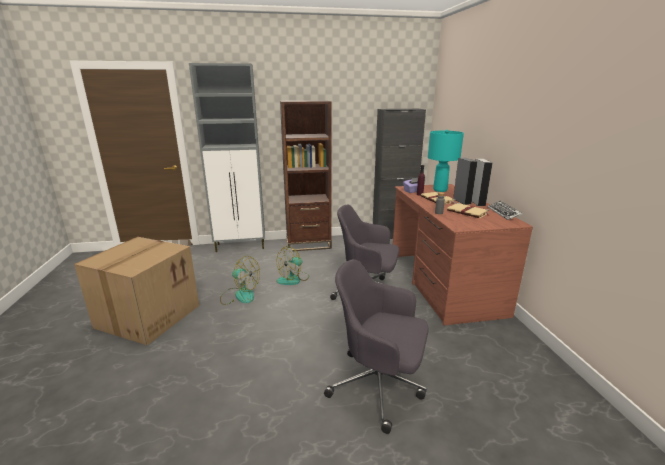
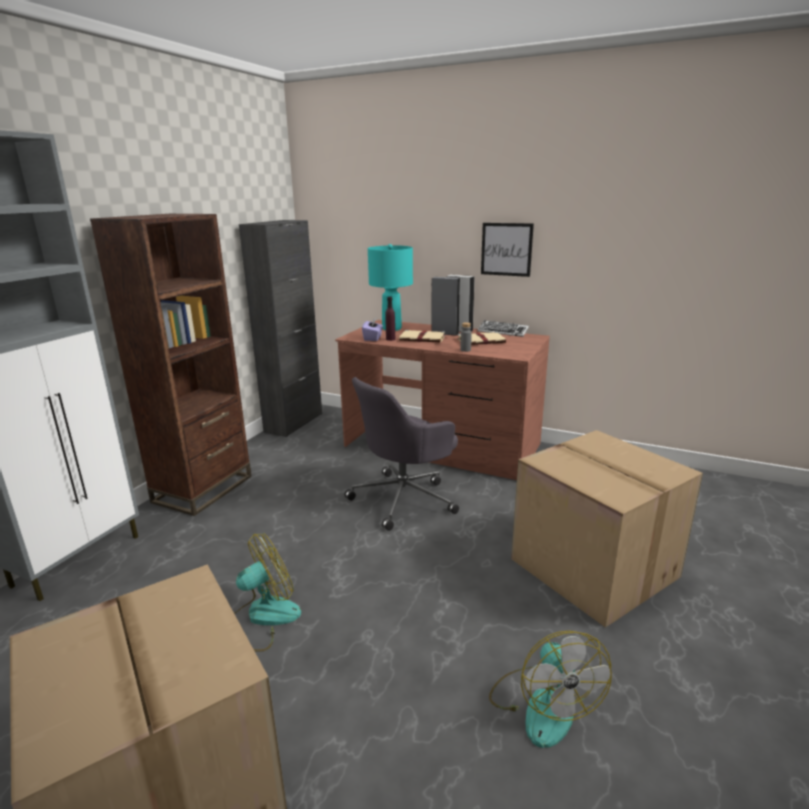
camera: 55 degrees left, 0 degrees up
(293, 279) = (289, 542): fan -> fan (542, 704)
(379, 386) = (591, 567): grey office chair -> cardboard box
(521, 144) = (506, 249): none -> picture

